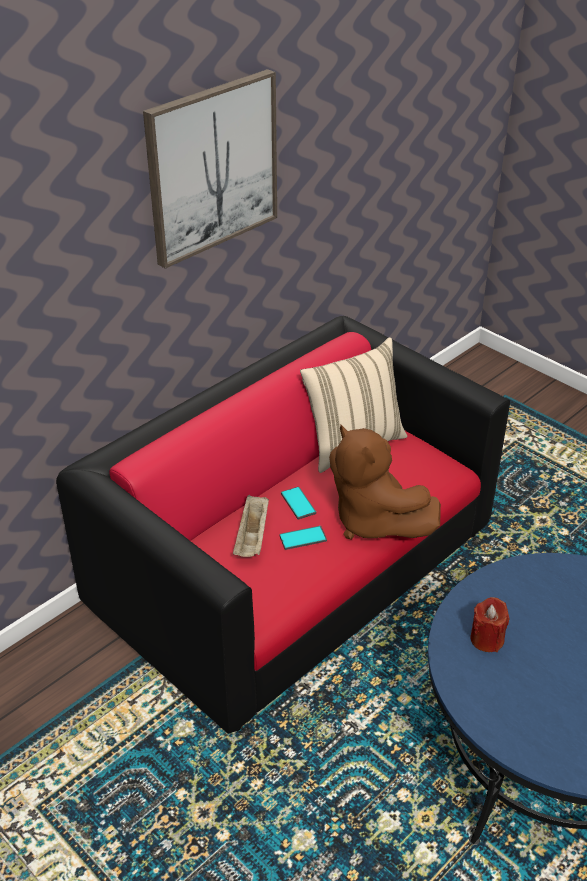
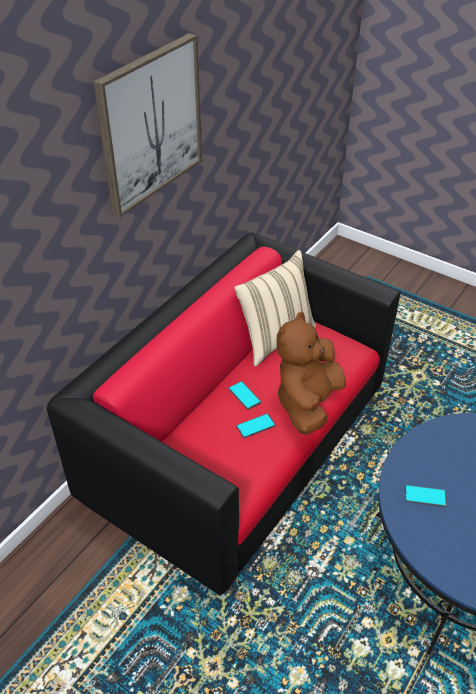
camera: 10 degrees left, 5 degrees up
(252, 537) = (215, 431): beige tray -> none
(373, 521) = (307, 403): brown plush toy -> brown plush toy turned 75 degrees clockwise
(487, 639) = (425, 496): red candle -> phone

